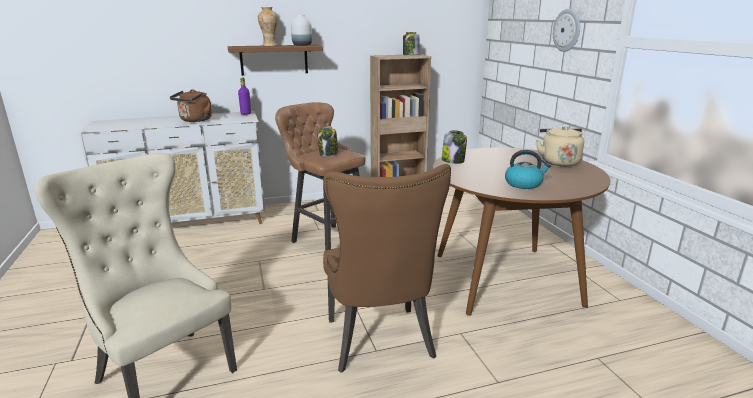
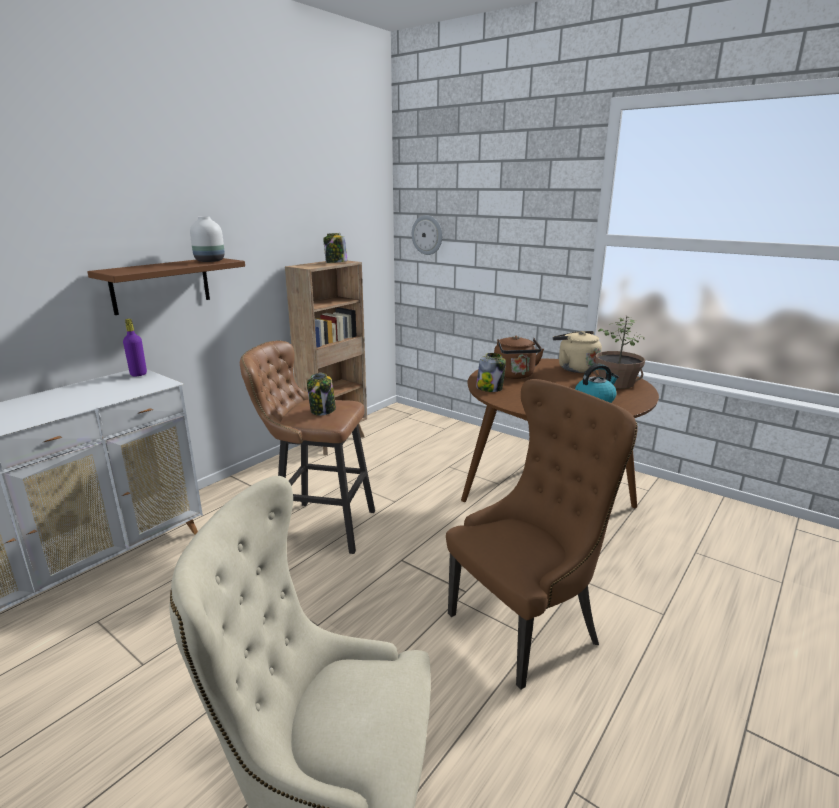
camera: 35 degrees left, 0 degrees up
(195, 120) = (70, 402): brown kettle -> brown kettle (515, 375)
(269, 45) = (159, 265): vase -> none
(379, 341) = (524, 626): brown chair -> brown chair turned 75 degrees counterclockwise
(567, 30) = (523, 227): wall clock -> wall clock (427, 235)
(574, 177) = (616, 382): none -> potted plant

